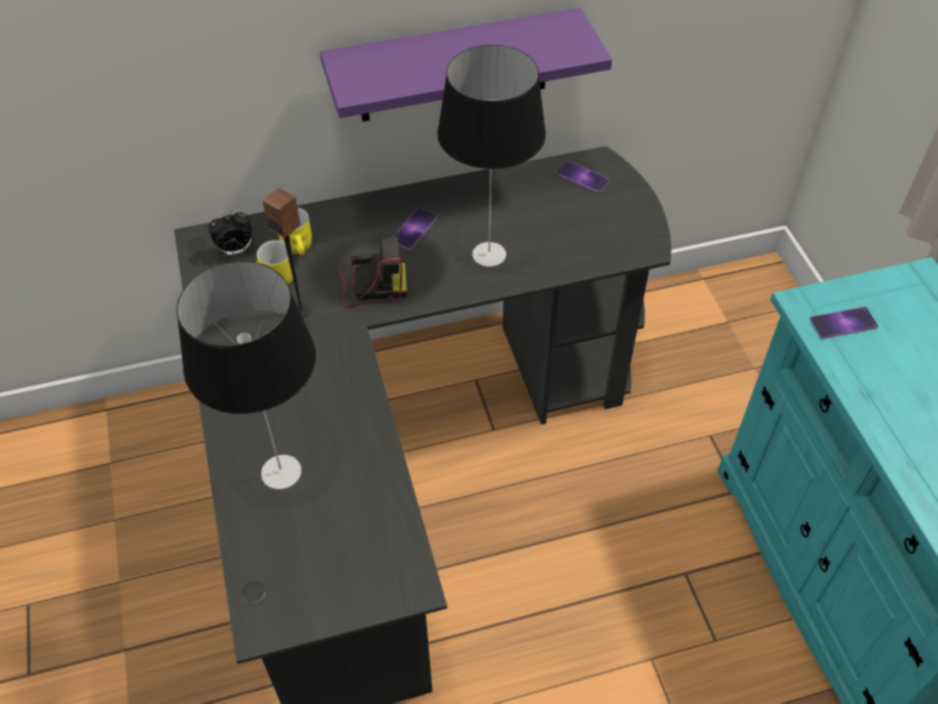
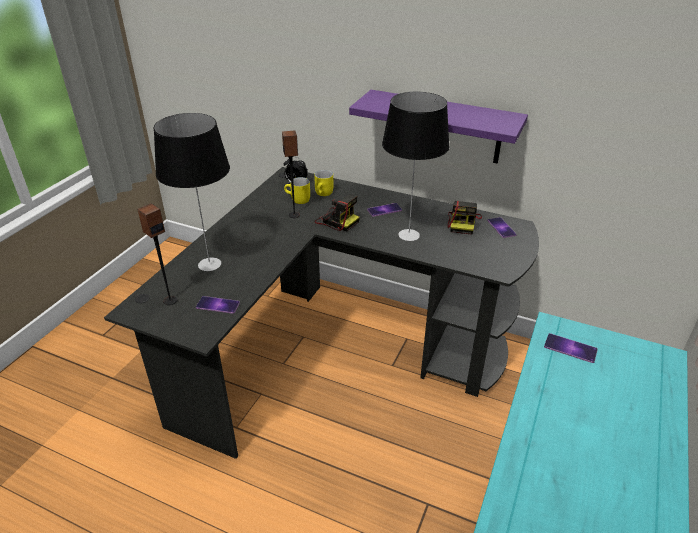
camera: 40 degrees right, 15 degrees down
(299, 567) = (170, 300): none -> speaker
(374, 526) = (218, 305): none -> phone
(532, 195) = (463, 223): none -> camera

